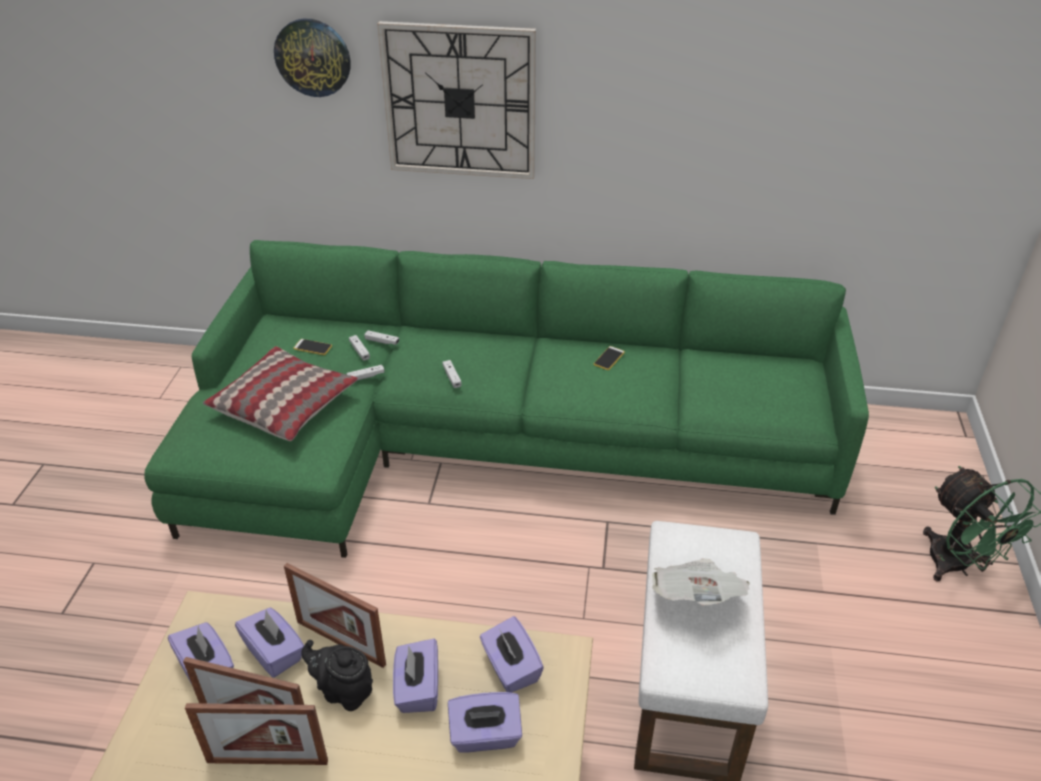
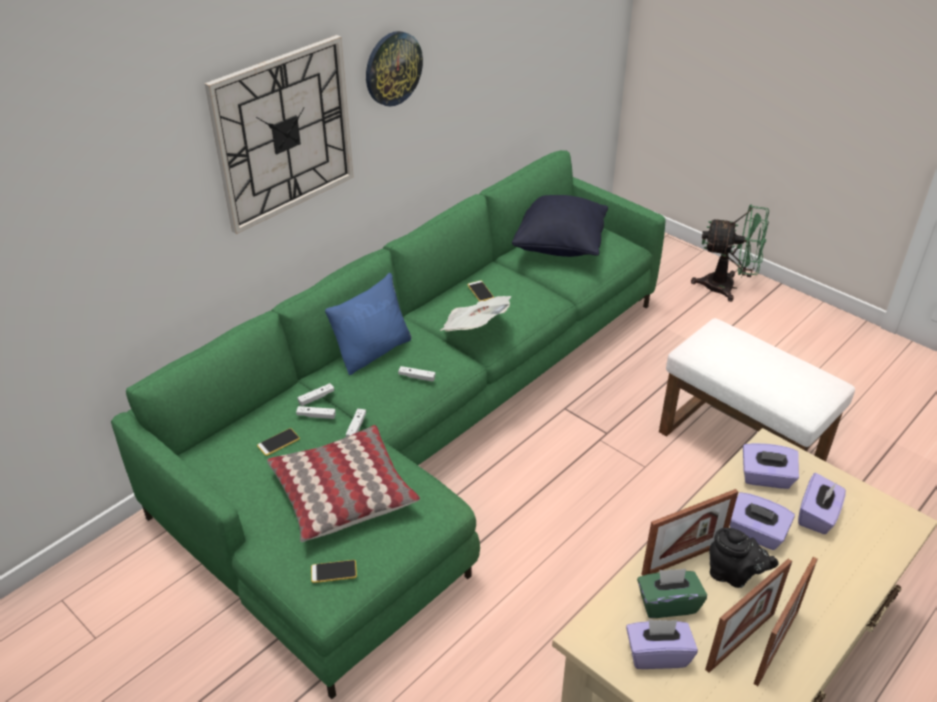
camera: 55 degrees left, 0 degrees up
(199, 440) = (334, 572): none -> phone
(274, 653) = (667, 603): purple tissue box -> green tissue box
(313, 57) = (142, 151): wall clock -> wall clock (392, 68)
(344, 691) = (733, 575): black teapot -> black teapot turned 120 degrees counterclockwise
(465, 341) = (373, 351): none -> blue pillow
(696, 598) = (753, 369): newspaper -> newspaper (474, 328)
(743, 374) = (559, 246): none -> black pillow

